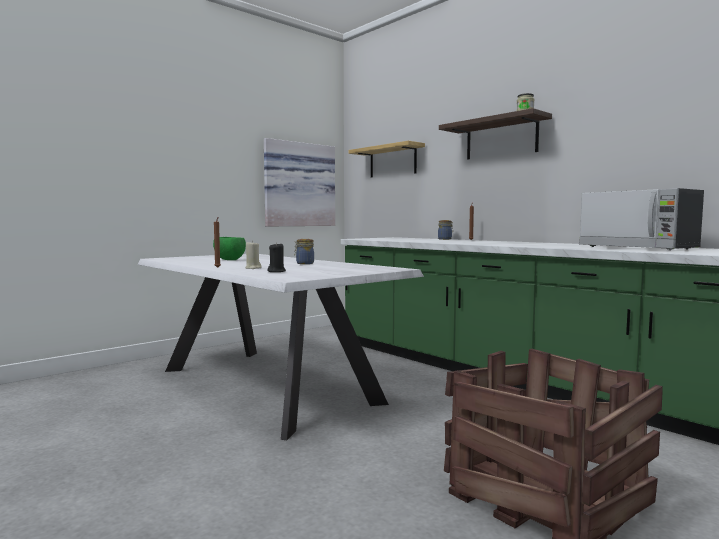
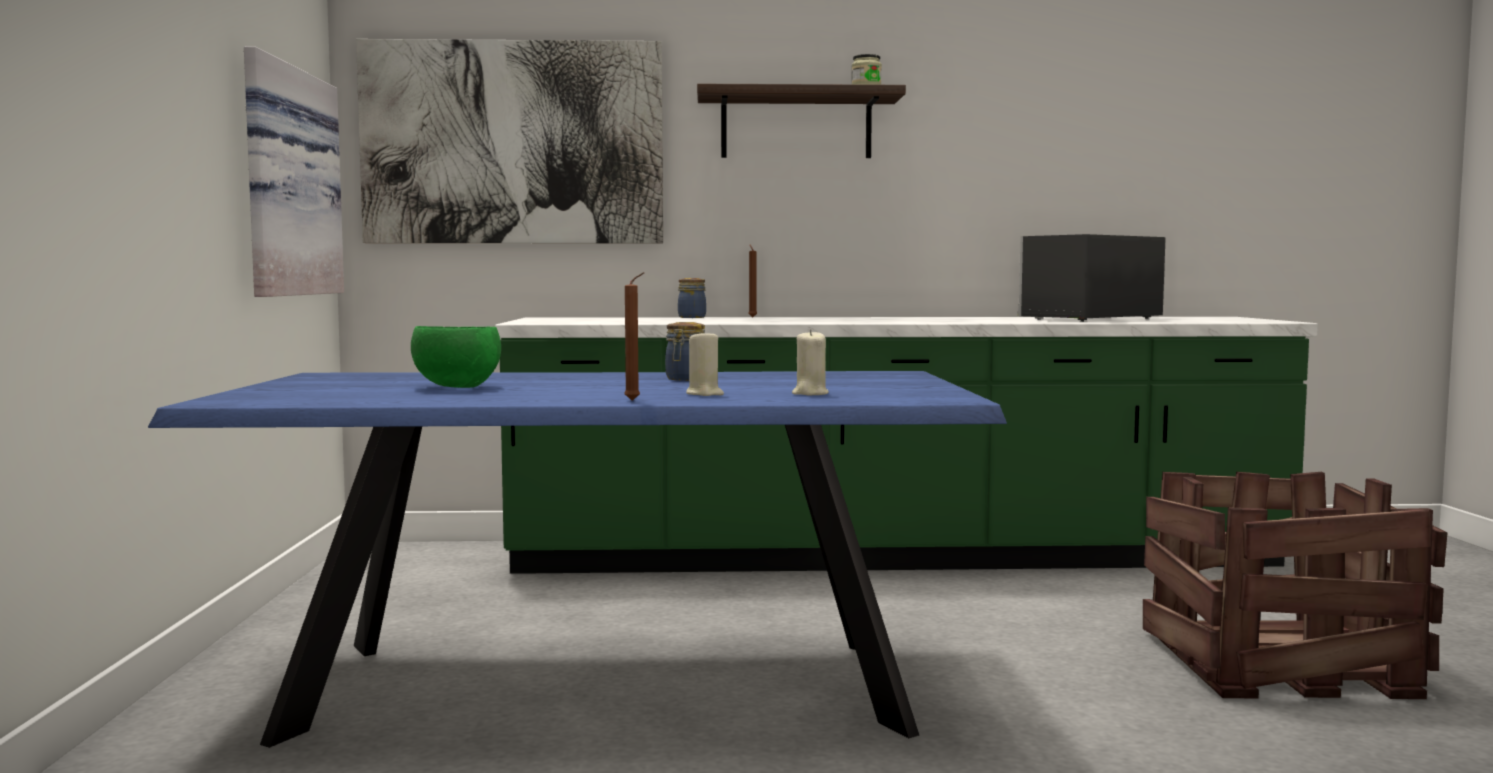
camera: 50 degrees left, 0 degrees up
(265, 386) = (605, 686): white dining table -> blue dining table
(277, 271) = (810, 394): black candle -> beige candle
(392, 161) = (513, 143): shelf -> picture
(637, 248) = (1090, 319): microwave -> microwave turned 135 degrees clockwise

